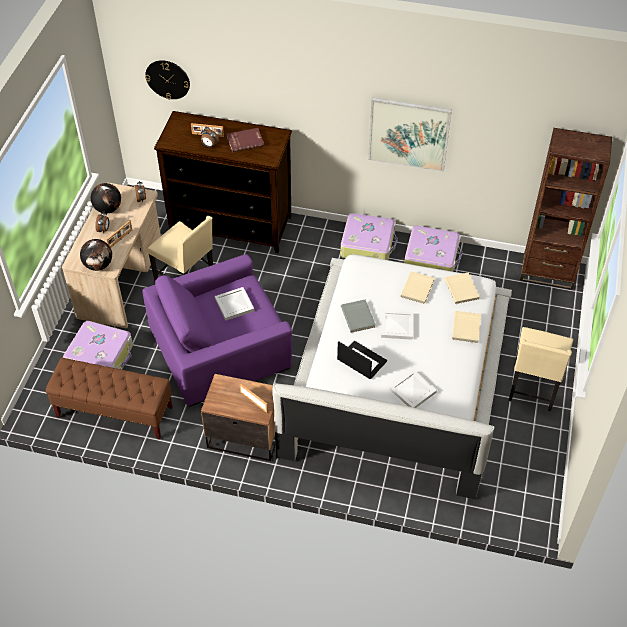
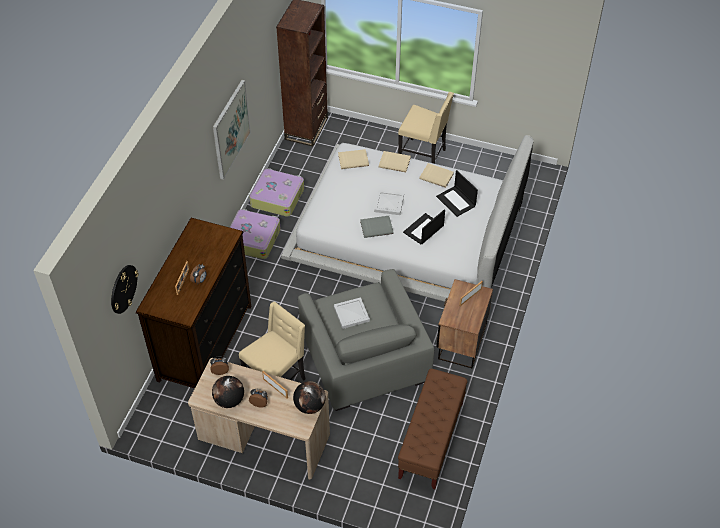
camera: 85 degrees left, 0 degrees up
(101, 356) = (363, 454): suitcase -> none
(220, 348) = (363, 356): purple armchair -> grey armchair
(245, 141) = (199, 252): red book -> none
(413, 391) = (456, 201): white tray -> laptop
(418, 289) = (349, 186): beige book -> beige book (436, 176)

